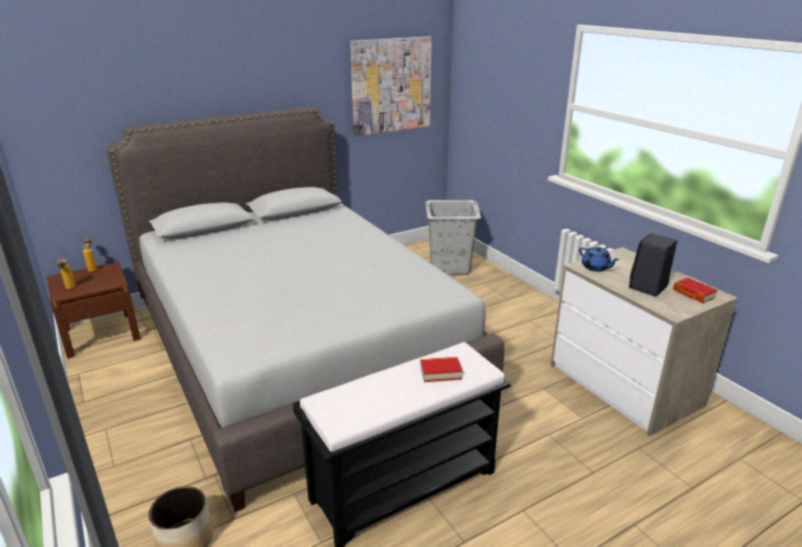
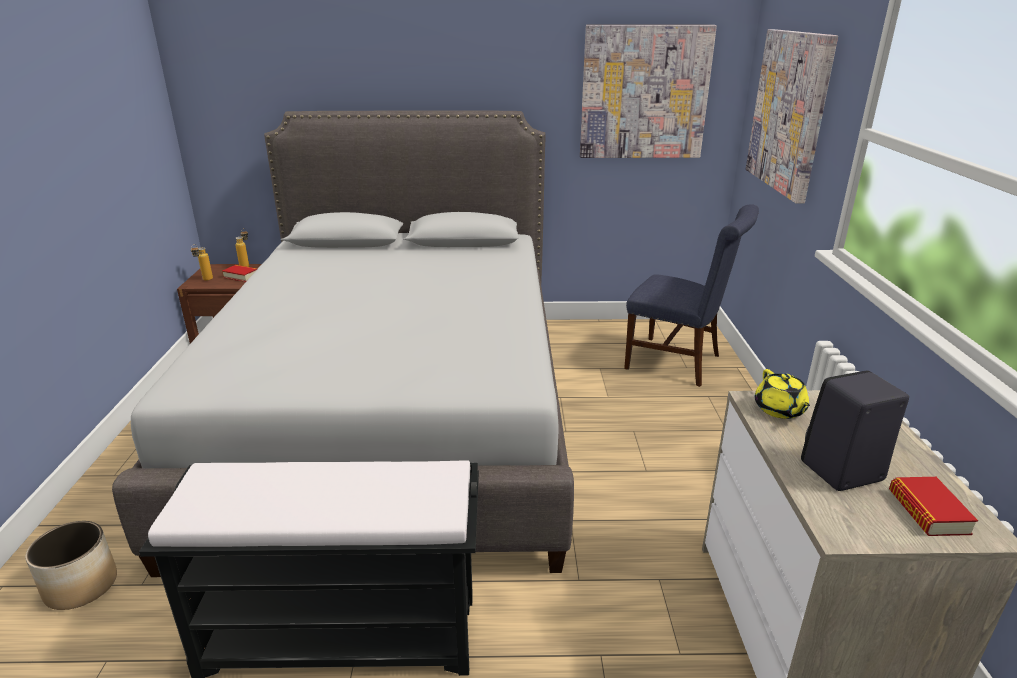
camera: 30 degrees right, 0 degrees up
(440, 372) = (382, 492): book -> book (241, 276)
(450, 267) = (679, 362): grey laundry basket -> blue chair
(499, 93) = (789, 112): none -> picture
(596, 267) = (779, 410): blue teapot -> yellow teapot

